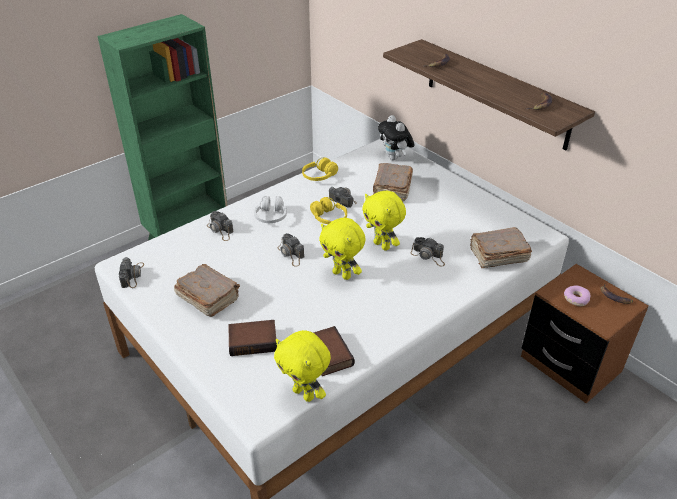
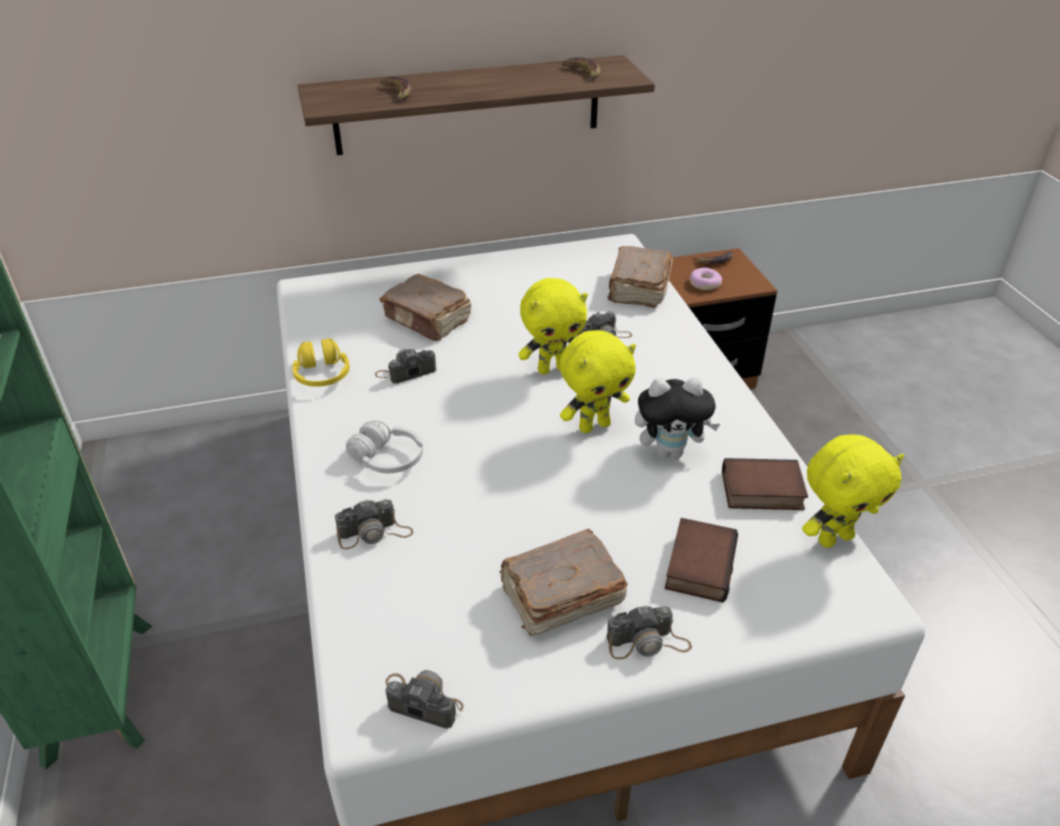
camera: 65 degrees left, 0 degrees up
(291, 254) = (508, 464): camera -> camera (648, 642)
(328, 218) = (445, 398): yellow headphones -> none
(395, 158) = (349, 291): plush toy -> plush toy (670, 451)

